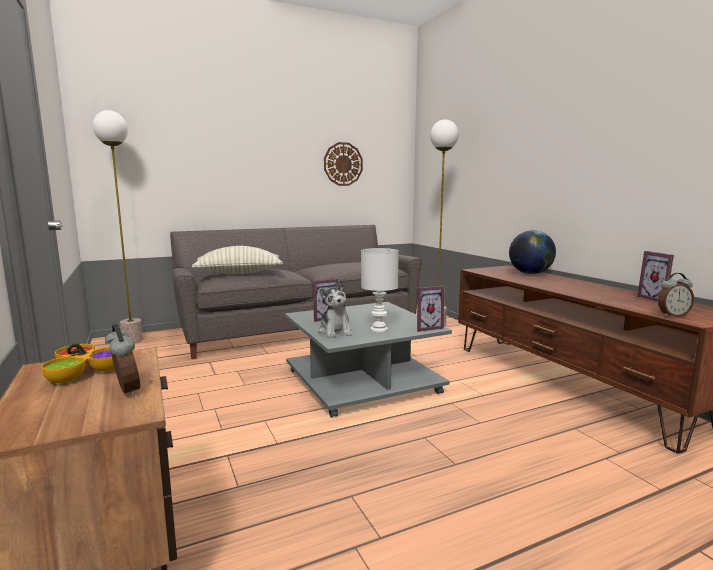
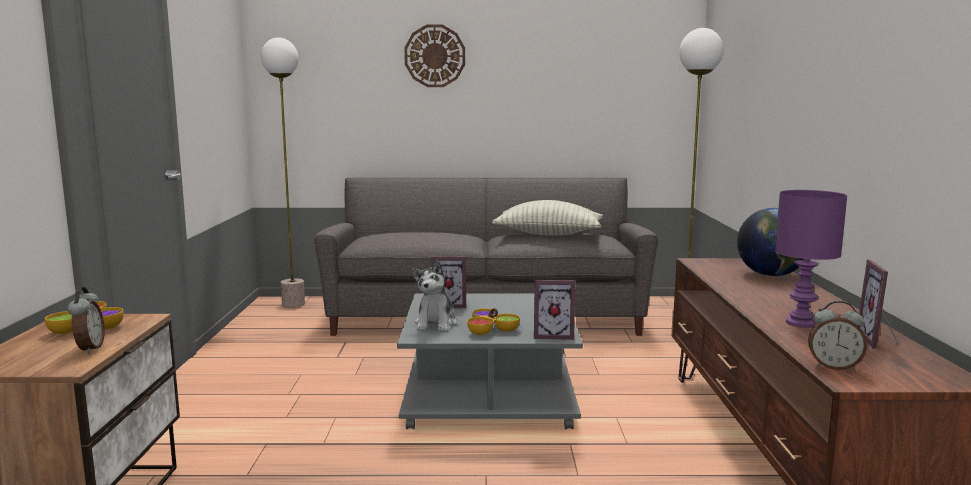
camera: 25 degrees right, 0 degrees up
(239, 273) = (399, 236): pillow -> pillow (548, 234)
(343, 164) = (581, 90): wall clock -> wall clock (435, 56)
(379, 329) = (490, 329): white table lamp -> bowl
(603, 296) = (800, 323): none -> purple table lamp

